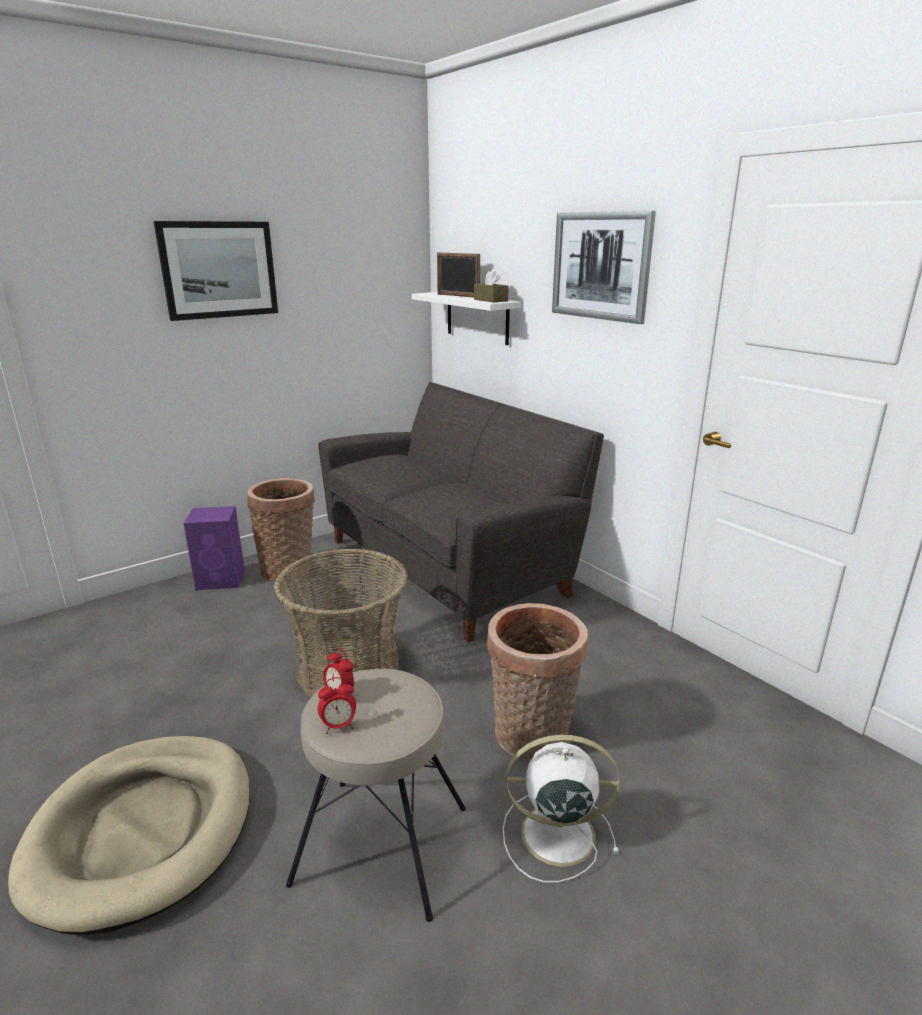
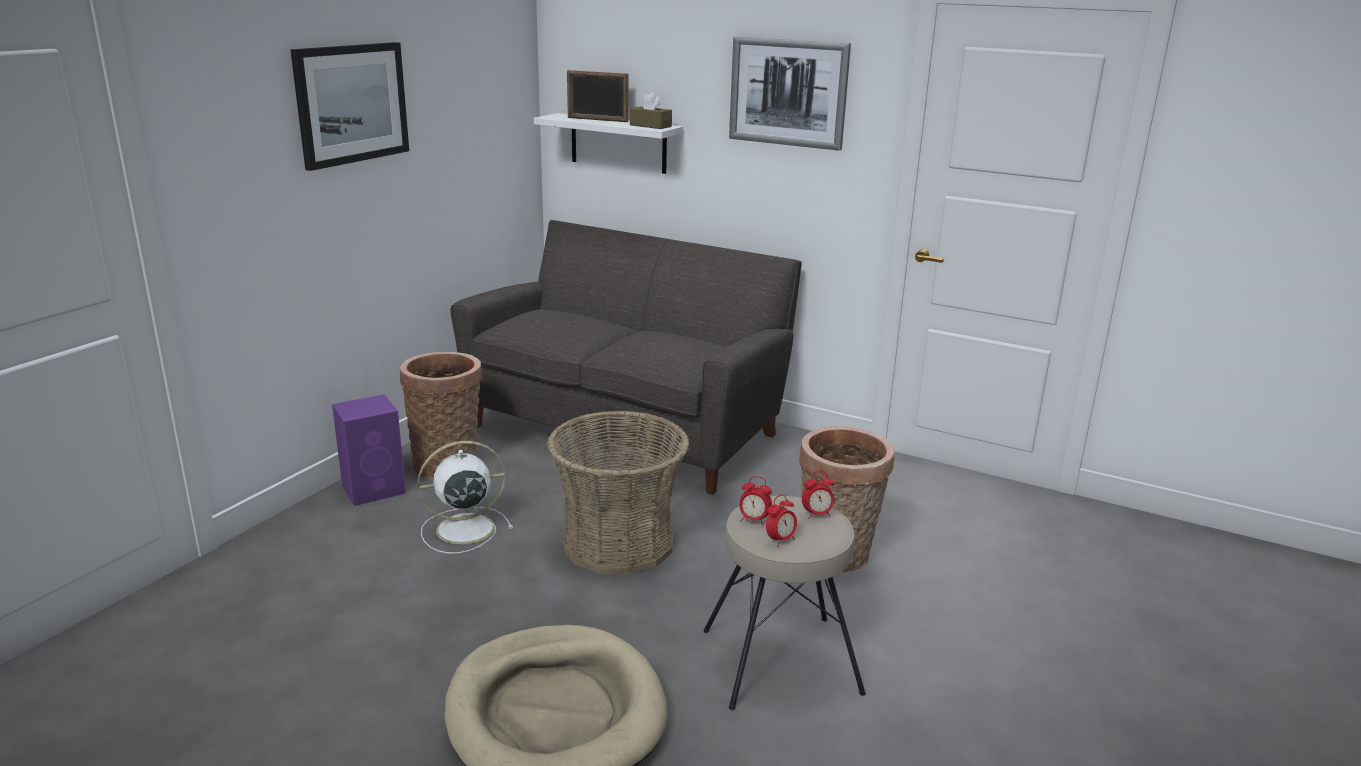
camera: 25 degrees left, 0 degrees up
(408, 705) = (817, 515): none -> alarm clock
(554, 834) = (908, 616): white fan -> white fan (462, 529)

